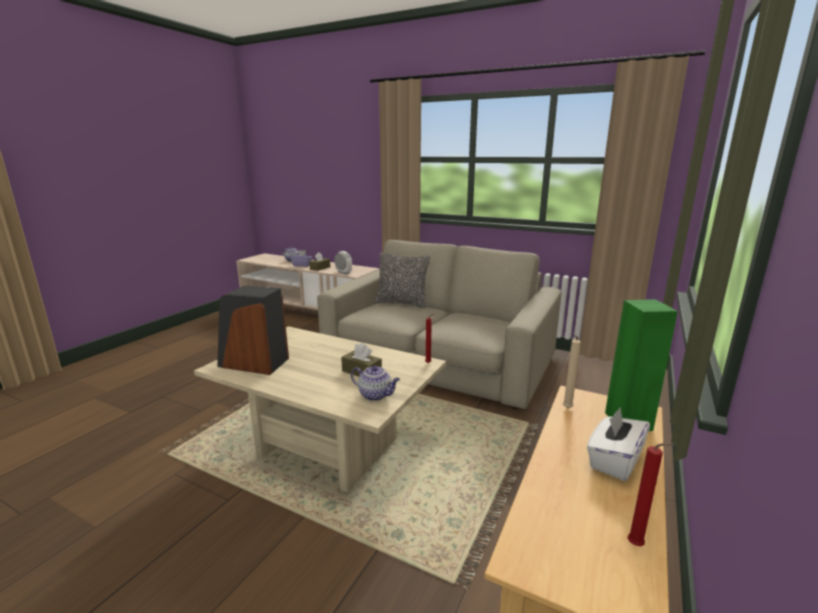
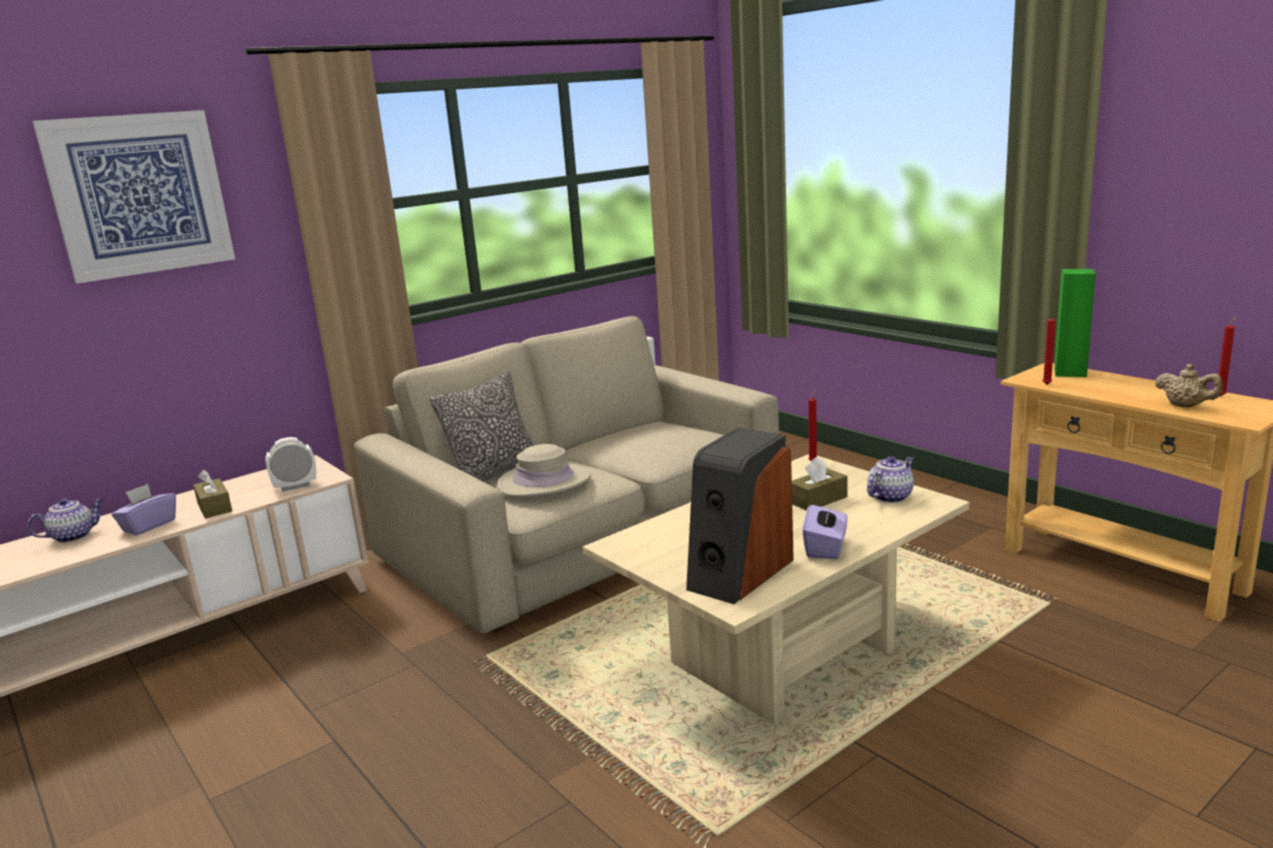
camera: 65 degrees left, 0 degrees up
(287, 382) = (825, 548): none -> purple tissue box
(337, 142) = (139, 194): none -> picture
(384, 311) = (544, 482): none -> beige hat
(556, 505) = (1185, 406): none -> beige teapot
(566, 409) = (1048, 385): beige candle -> red candle
(614, 460) = (1128, 385): white tissue box -> none

